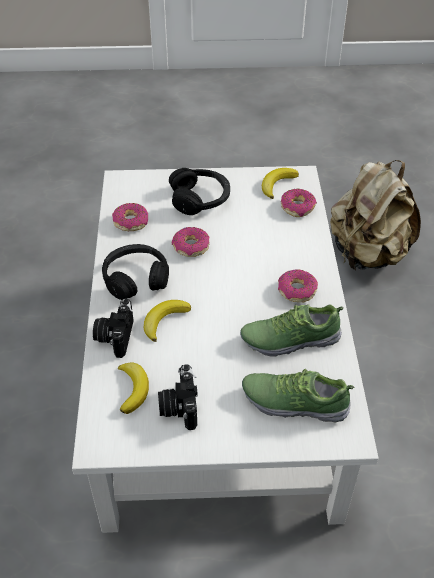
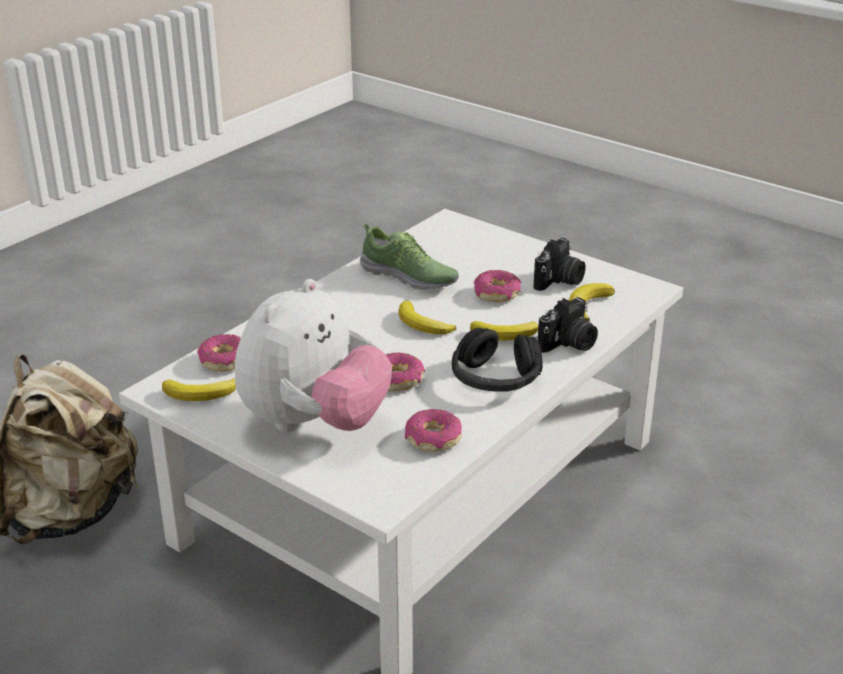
camera: 140 degrees left, 15 degrees down
(200, 199) = (314, 423): black headphones -> plush toy
(226, 297) = (423, 324): none -> banana
(294, 402) = (462, 248): shoe -> none
(296, 291) = (350, 301): donut -> donut (497, 294)

